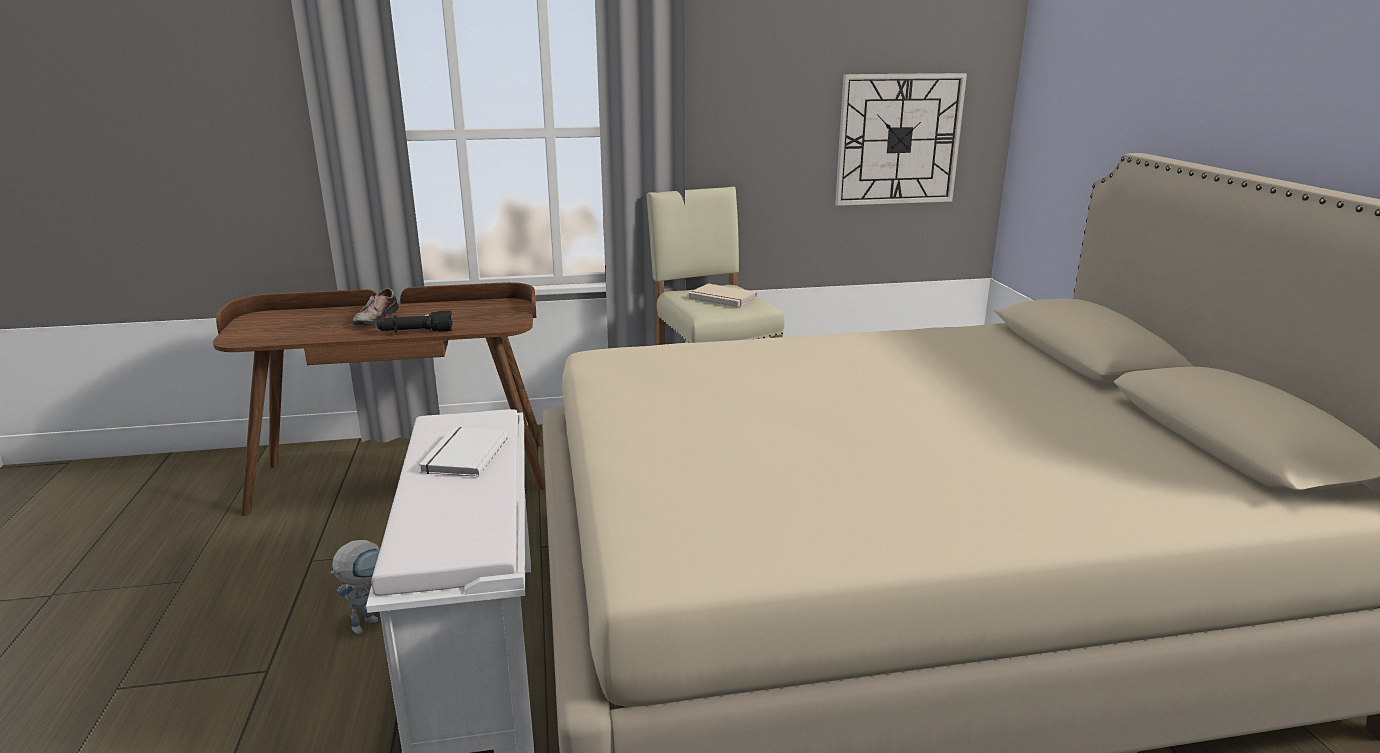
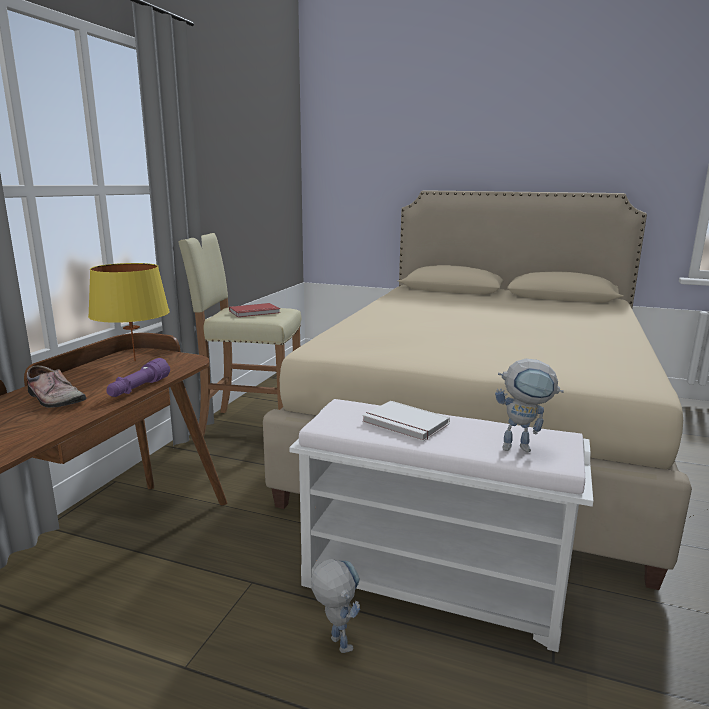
camera: 60 degrees left, 5 degrees down
(416, 332) = (138, 389): black flashlight -> purple flashlight
(438, 529) = (523, 447): none -> toy robot
(487, 310) = (134, 361): none -> yellow table lamp
(721, 298) = (255, 312): beige book -> red book
(898, 139) = (269, 197): wall clock -> none

